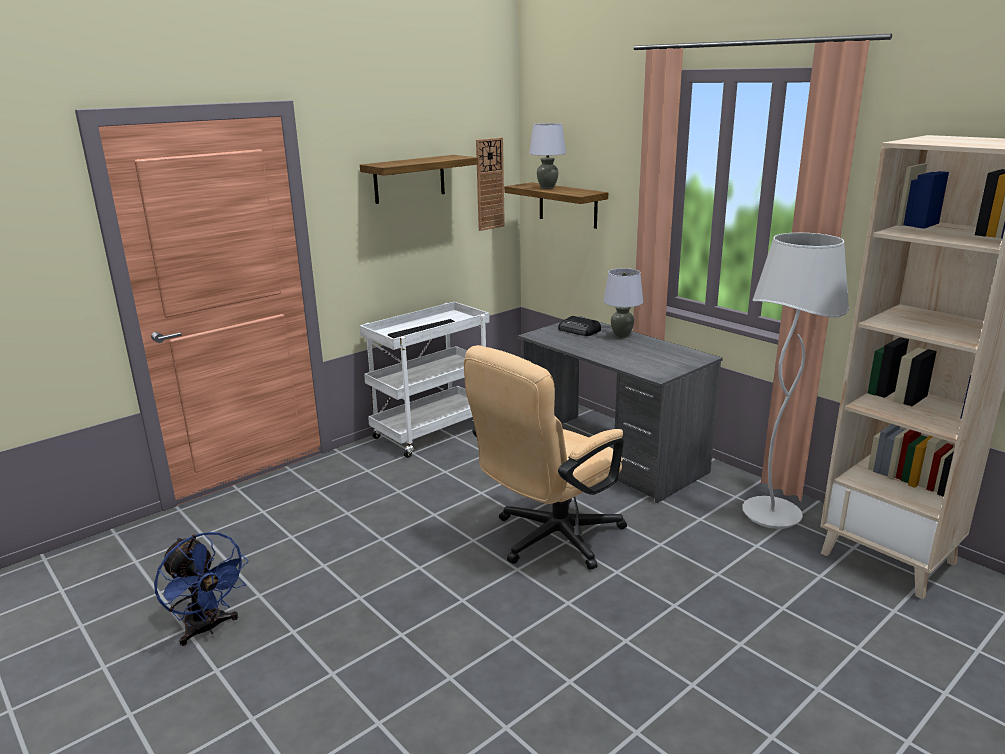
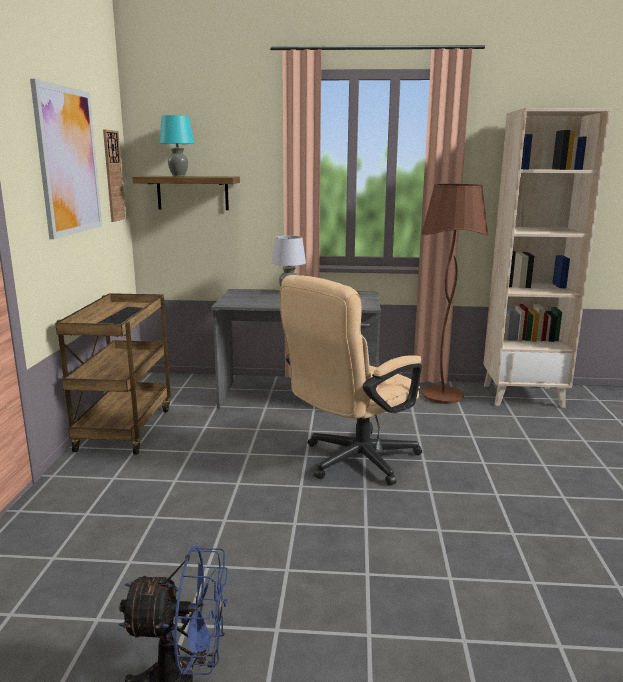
camera: 45 degrees left, 5 degrees down
(409, 179) = (68, 161): shelf -> picture
(432, 431) = (124, 428): white cart -> brown cart
(547, 188) = (178, 176): grey table lamp -> turquoise table lamp
(548, 540) = (351, 462): beige office chair -> beige office chair turned 45 degrees clockwise
(579, 330) = (252, 295): radio -> none
(771, 515) = (442, 396): white floor lamp -> brown floor lamp

